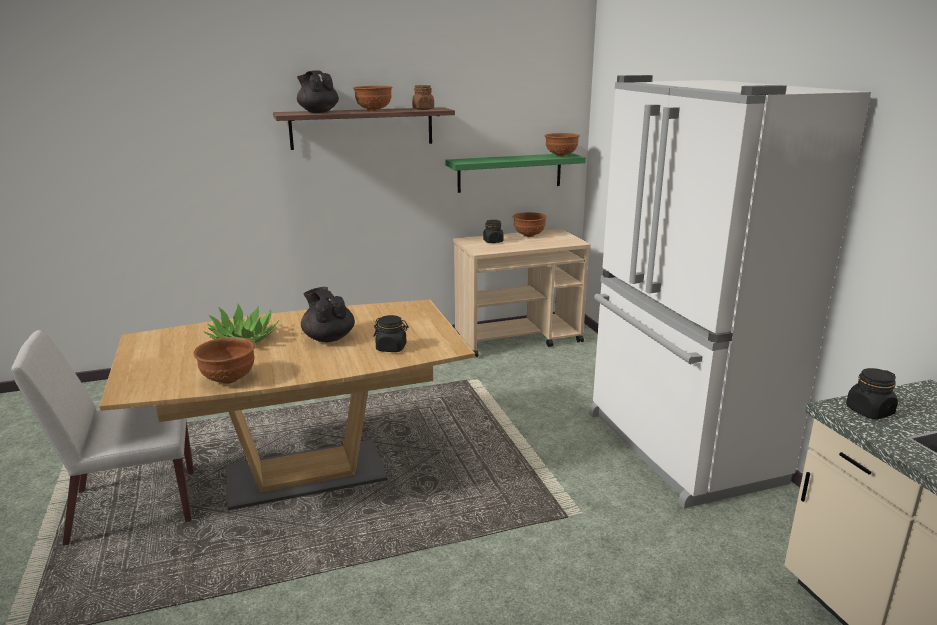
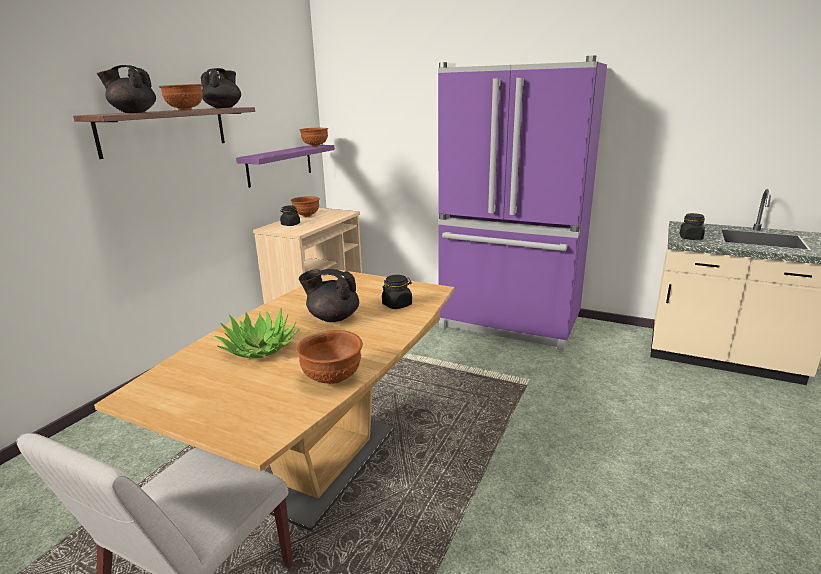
camera: 45 degrees left, 0 degrees up
(423, 109) = (223, 108): brown jar -> black teapot
(510, 172) = (280, 165): green shelf -> purple shelf
(678, 448) = (509, 324): white fridge -> purple fridge

